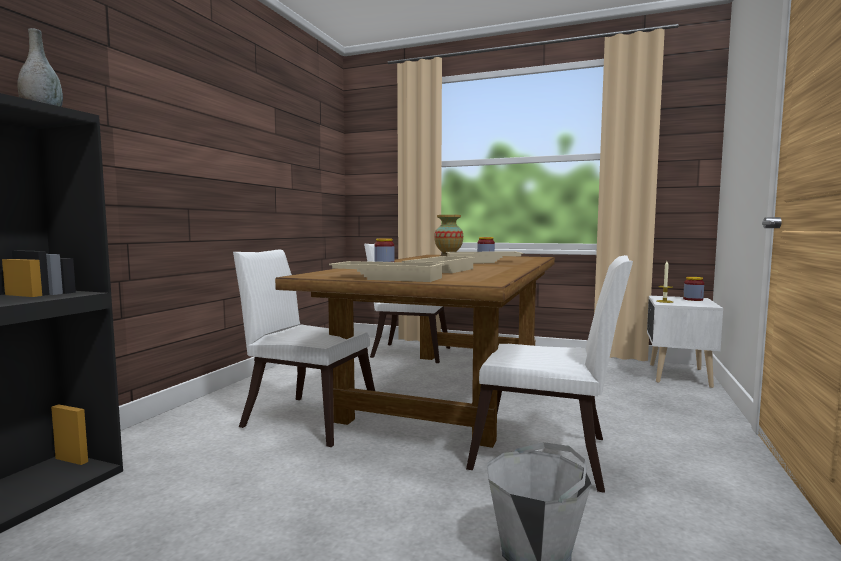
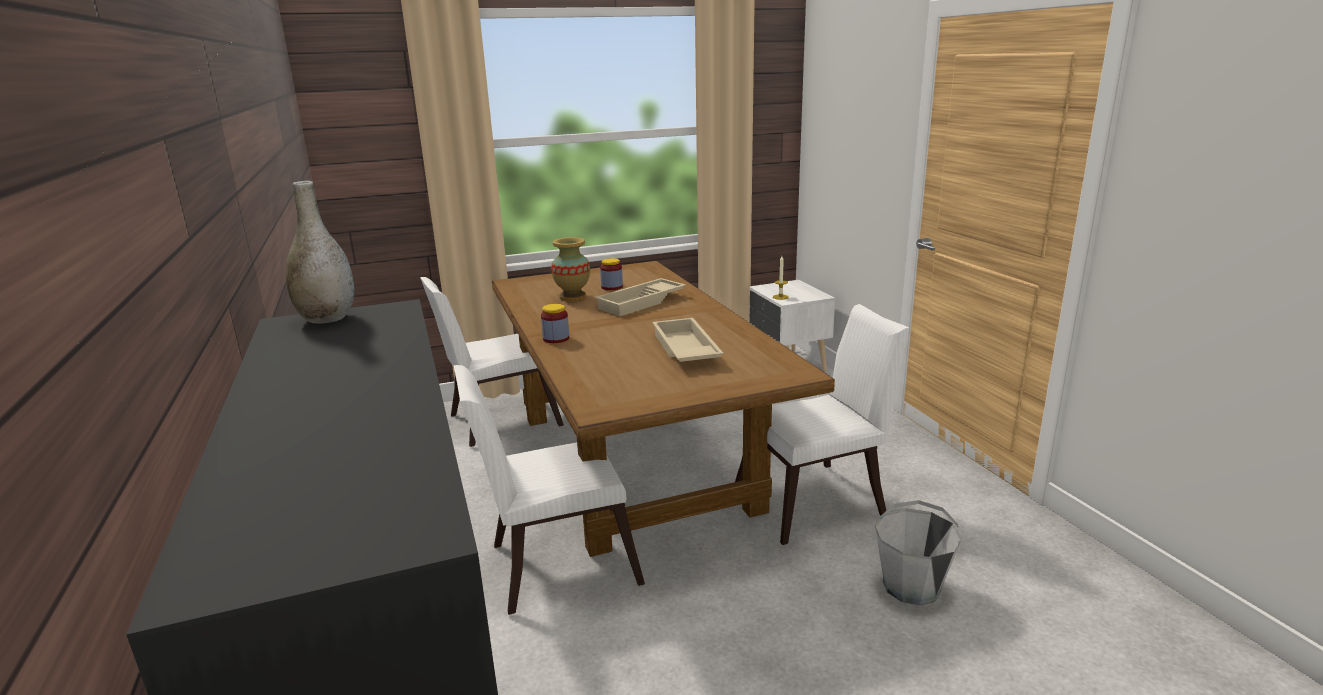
camera: 40 degrees left, 15 degrees up
(389, 278) = (697, 388): beige tray -> none
(693, 299) = (794, 286): jar -> none

